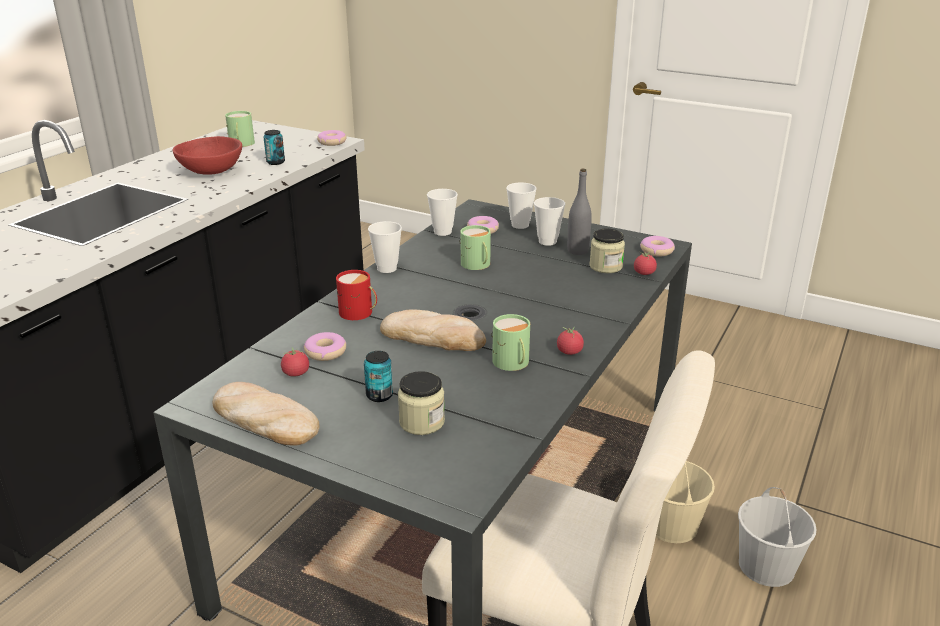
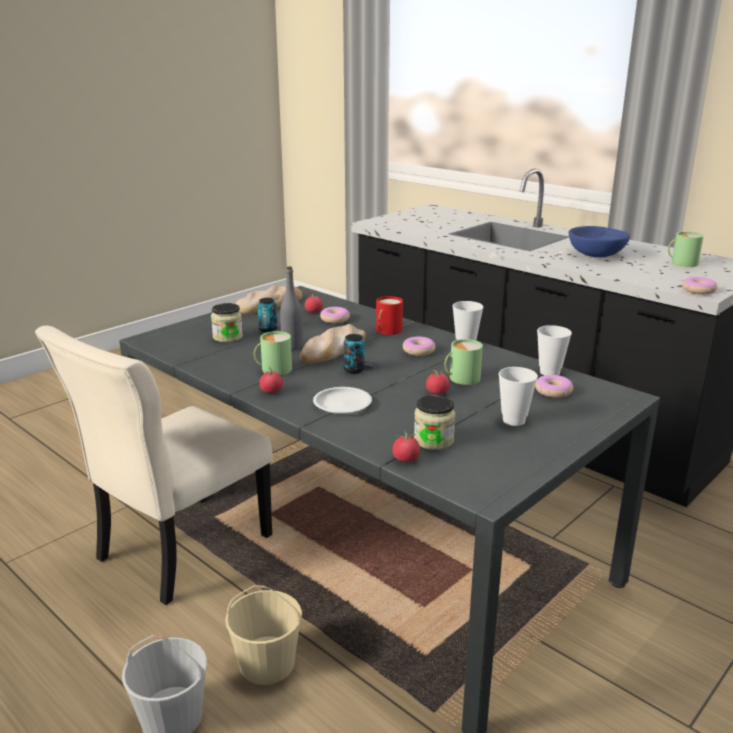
camera: 105 degrees right, 5 degrees down
(210, 171) = (597, 255): red bowl -> blue bowl
(275, 162) = (624, 271): can -> can (354, 370)
(515, 272) = (437, 393): none -> tomato
(520, 225) = (567, 413): cup -> none
(571, 310) = (342, 404): none -> white plate
(577, 251) = (482, 433): grey bottle -> grey bottle (292, 346)
(656, 251) = (469, 484): donut -> donut (419, 351)

